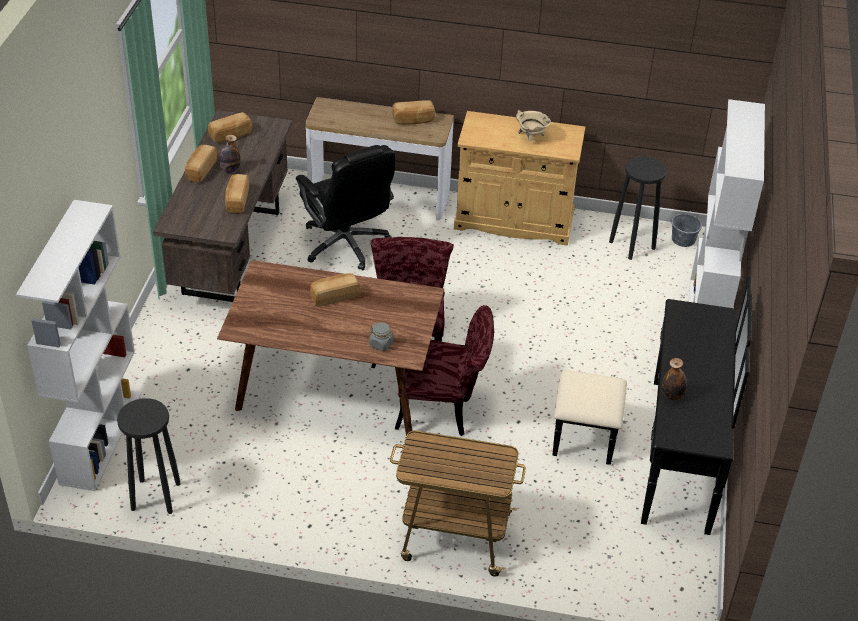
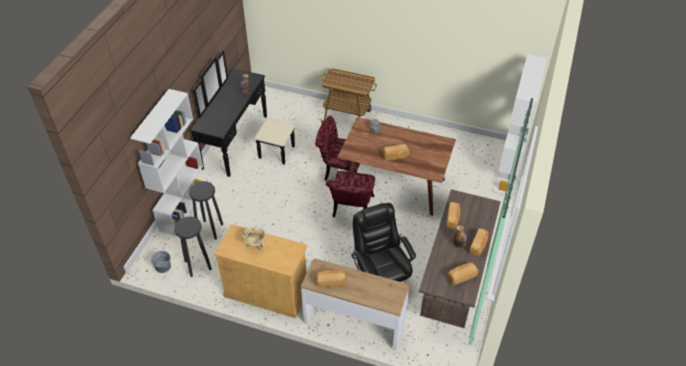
camera: 170 degrees left, 5 degrees up
(155, 497) = (477, 143): black stool -> black stool (210, 229)

